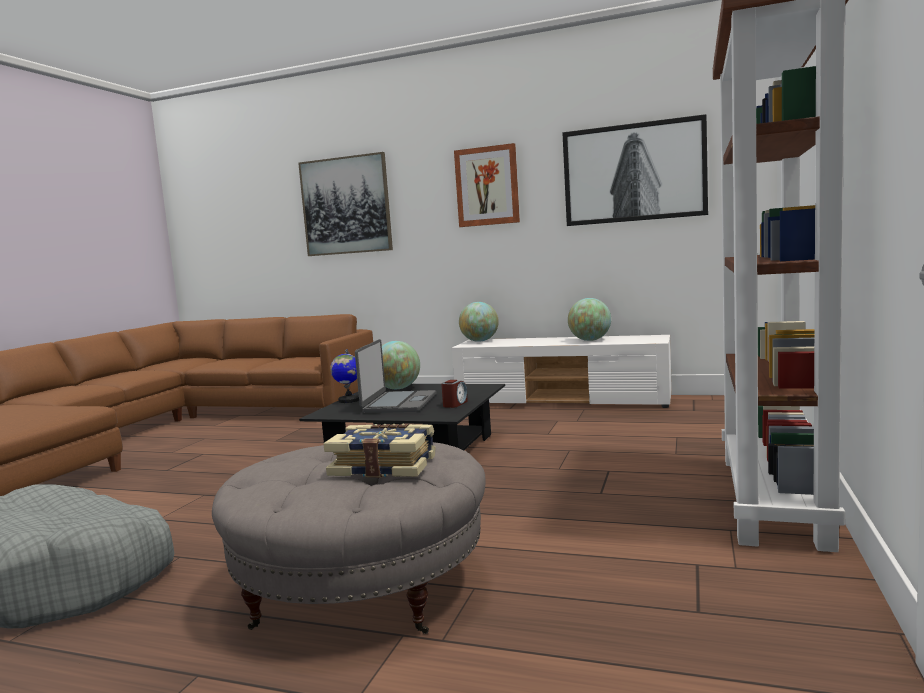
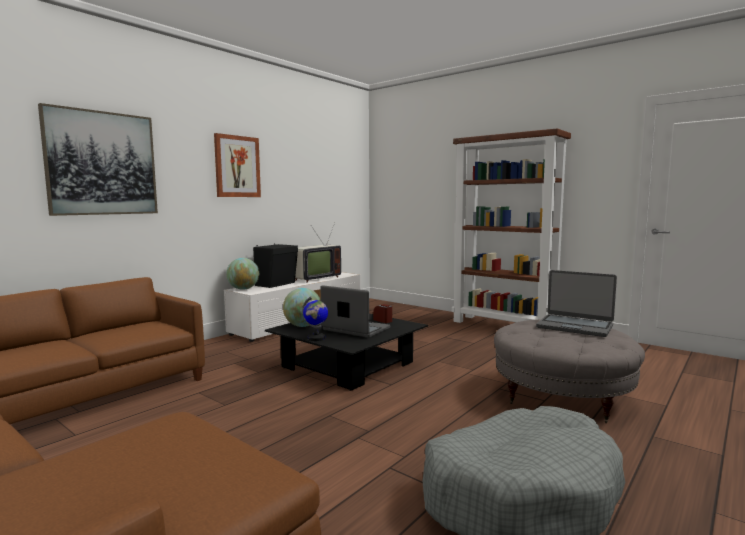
camera: 70 degrees left, 0 degrees up
(384, 466) = (575, 326): book -> laptop
(526, 341) = (277, 284): none -> black speaker
(590, 340) = (314, 278): globe -> television
(633, 172) = (318, 172): picture -> none

